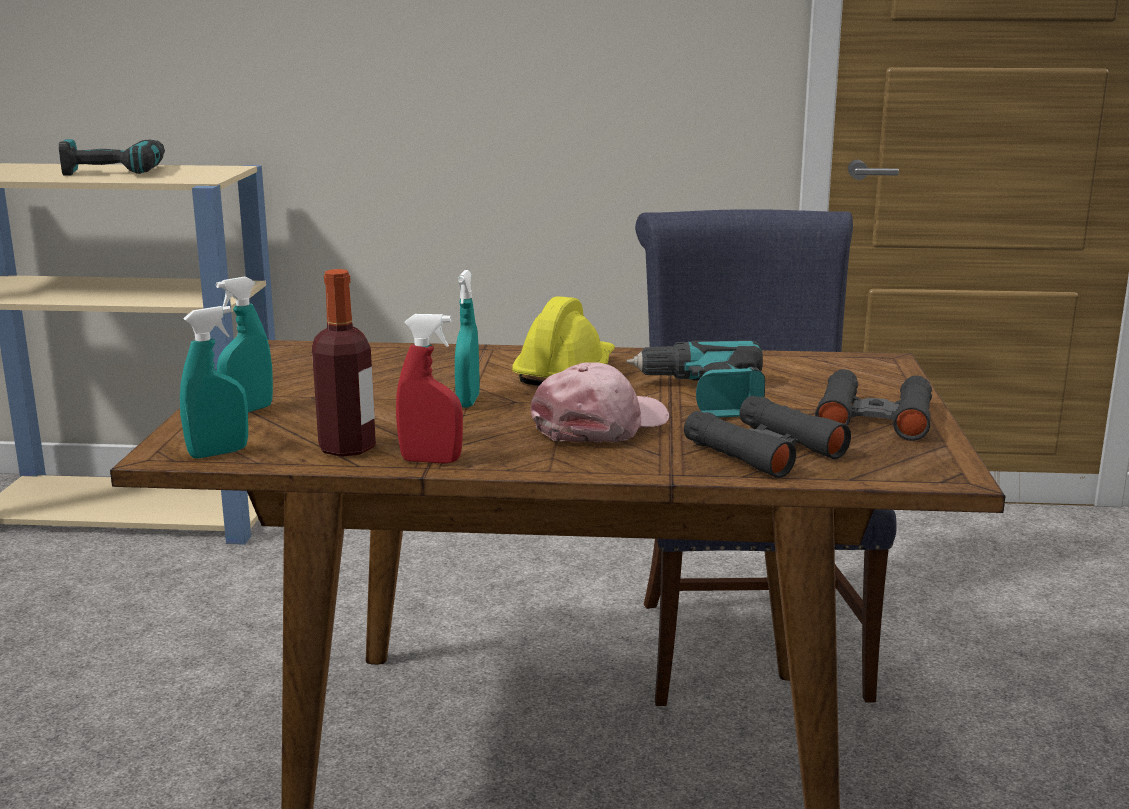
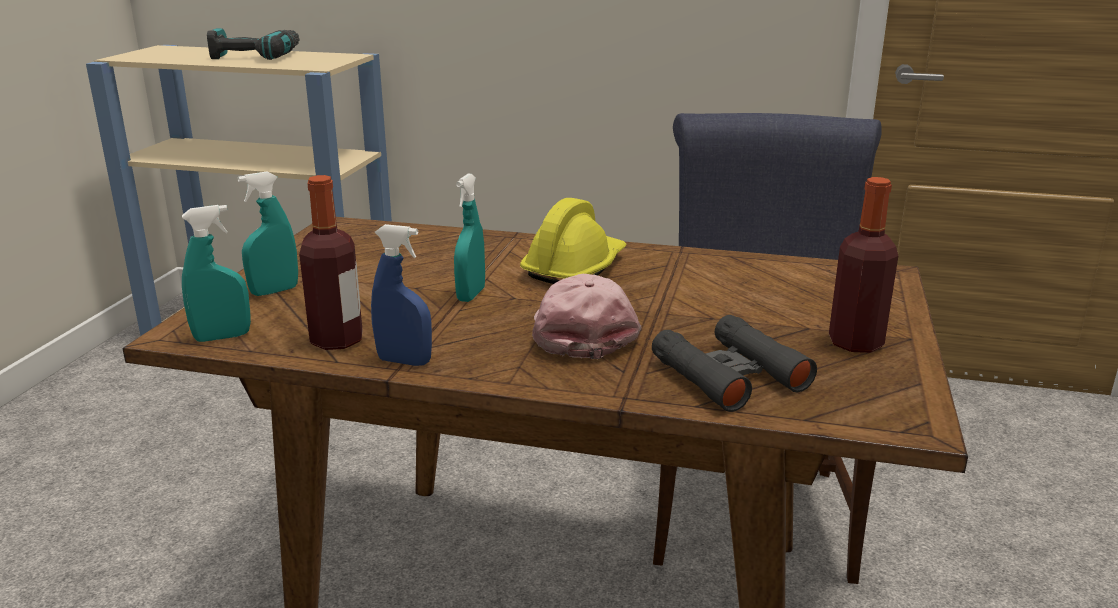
camera: 10 degrees right, 5 degrees up
(431, 460) = (404, 361): red spray bottle -> blue spray bottle
(601, 425) = (581, 331): pink cap -> pink cap turned 60 degrees counterclockwise
(704, 396) = (694, 304): power drill -> none
(874, 418) = (855, 343): black binoculars -> bottle

